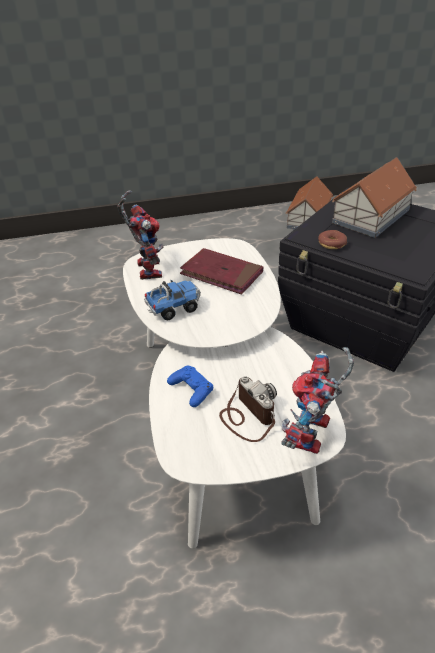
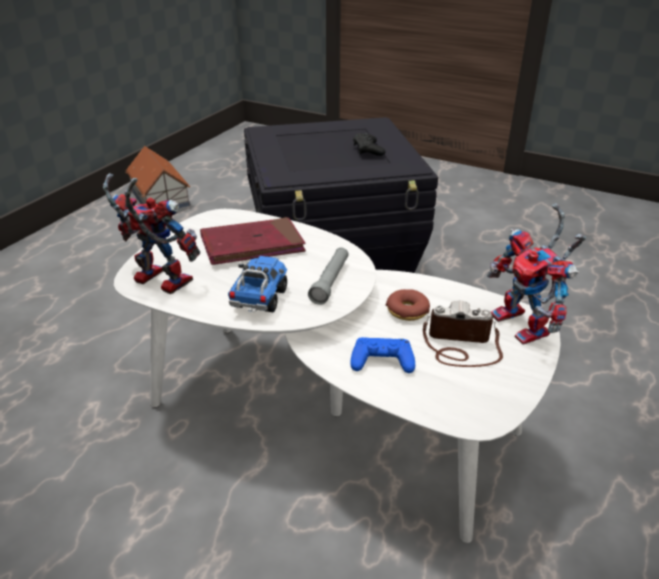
camera: 50 degrees left, 5 degrees down
(224, 322) = (330, 282): none -> grey flashlight
(331, 244) = (315, 174): donut -> donut (407, 311)
(370, 216) = (307, 141): toy house -> none
(405, 242) = (368, 150): none -> black game controller

